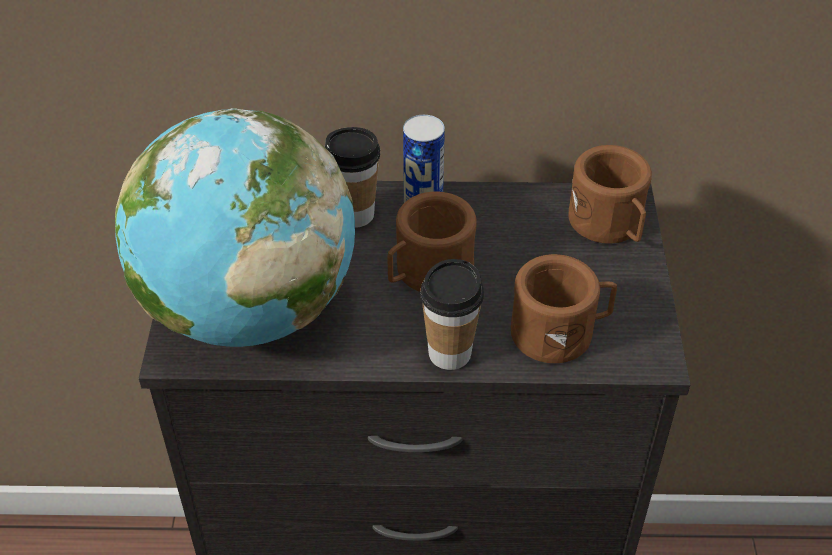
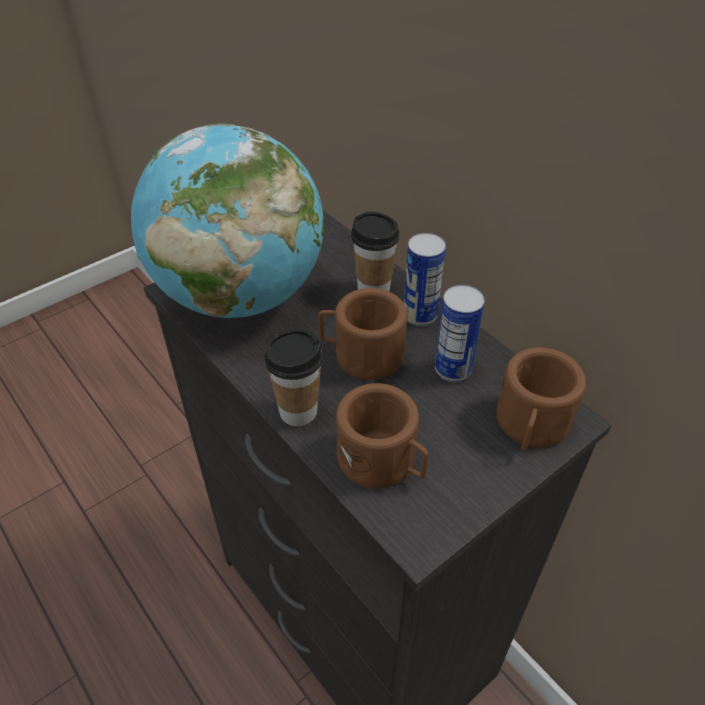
camera: 50 degrees right, 0 degrees up
(507, 229) = (452, 370): none -> can

